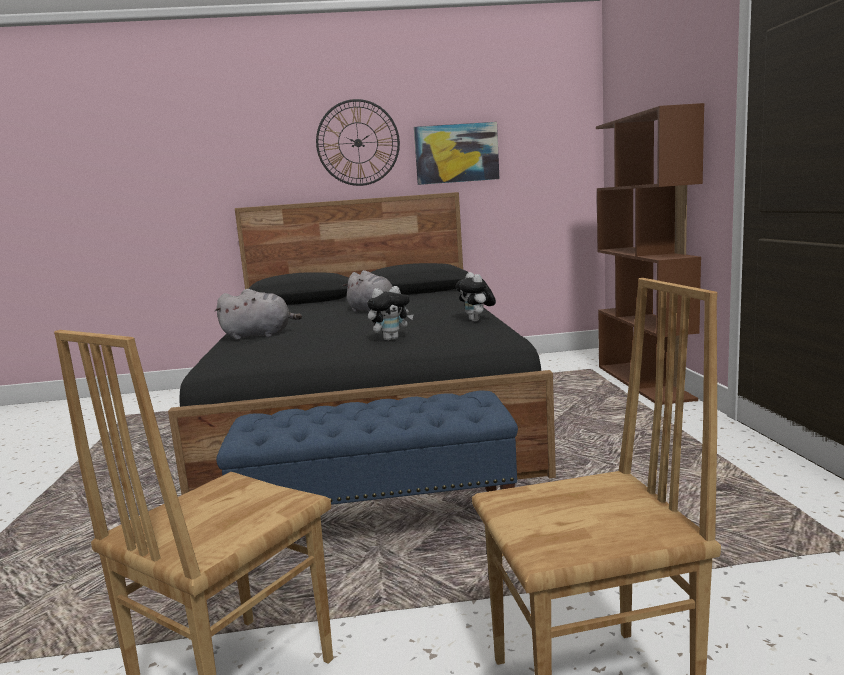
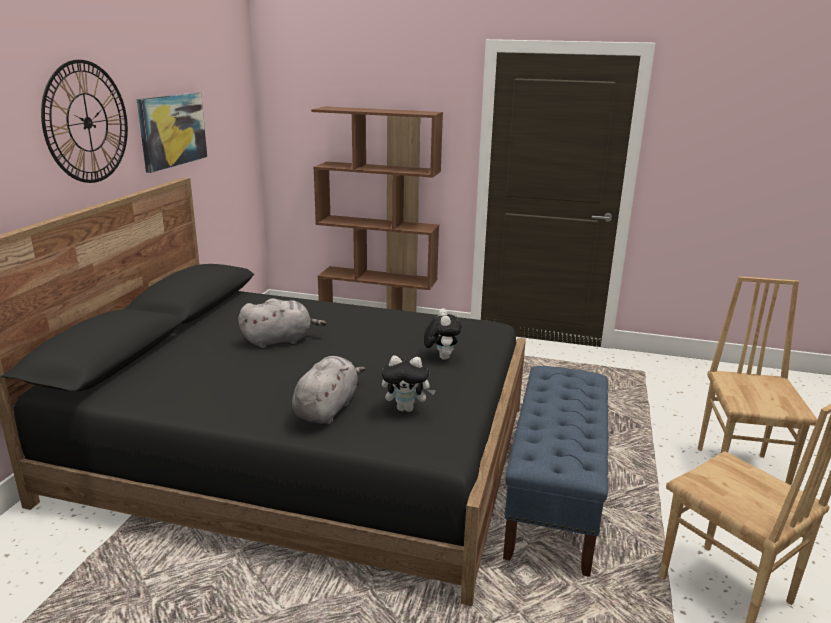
camera: 70 degrees left, 10 degrees up
(477, 320) = (412, 317): plush toy -> plush toy (406, 408)

